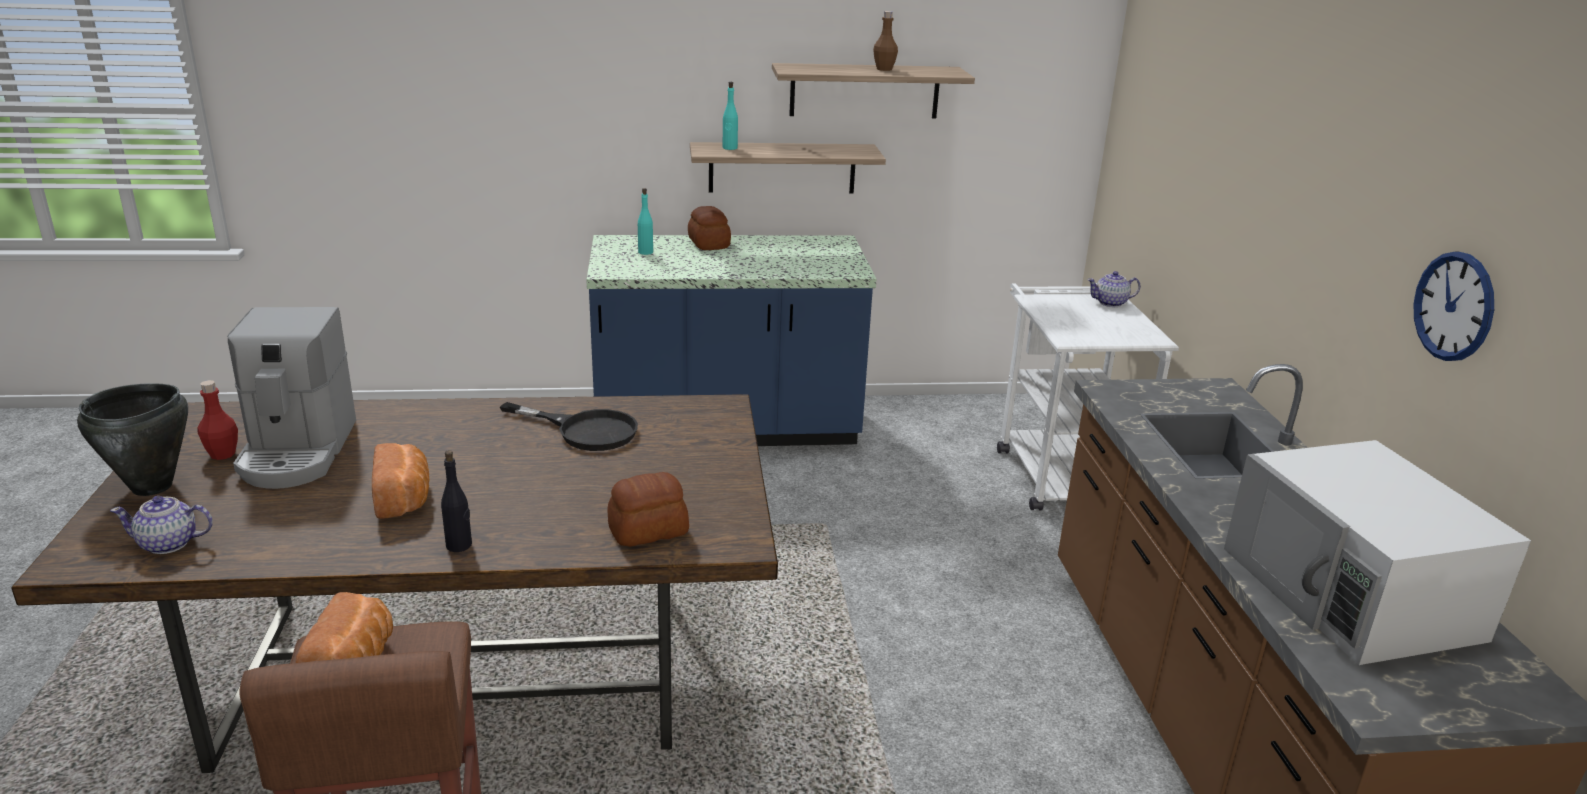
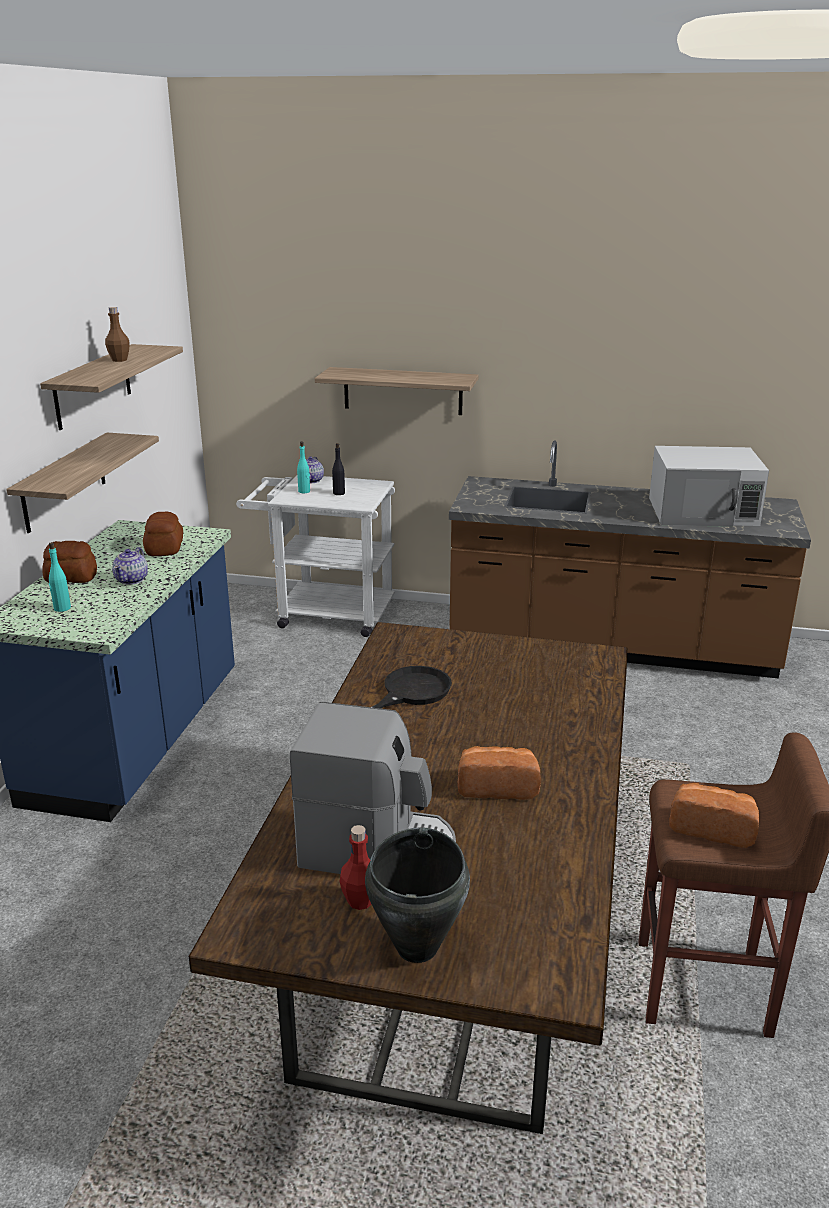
camera: 70 degrees left, 0 degrees up
(169, 544) = (543, 922): teapot -> teapot (132, 579)
(459, 545) = (582, 762): black bottle -> black bottle (339, 493)
(647, 530) = (578, 685): bread -> bread (164, 548)
(729, 148) = (54, 477): turquoise bottle -> turquoise bottle (304, 491)
(1221, 223) = (403, 391): none -> shelf
(1454, 306) = (638, 372): wall clock -> none

